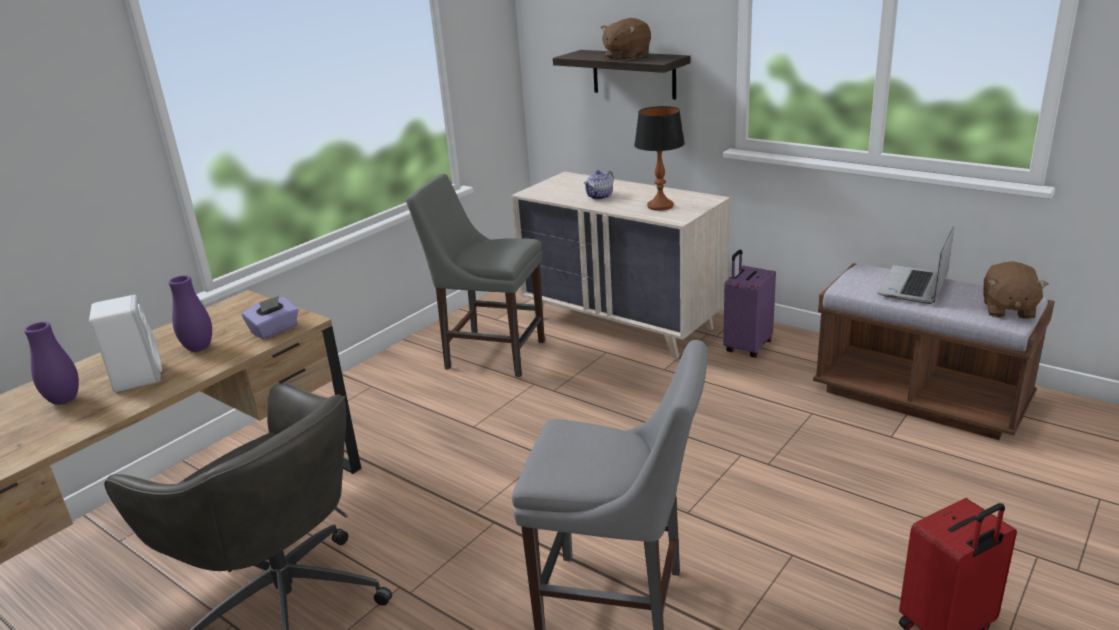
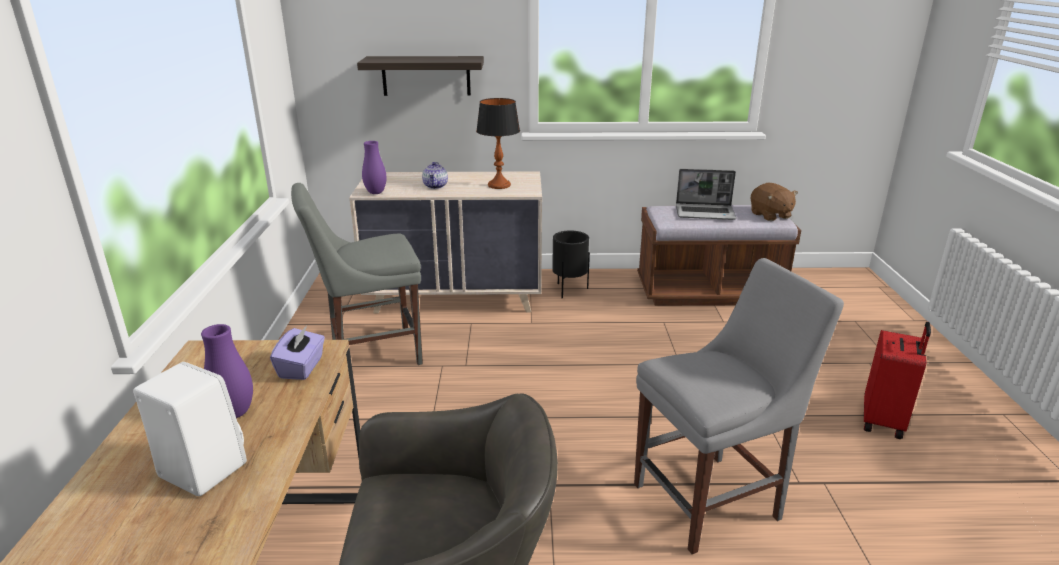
camera: 40 degrees left, 0 degrees up
(64, 400) = (132, 535): purple vase -> purple vase (376, 193)
(626, 57) = (431, 59): brown plush toy -> none
(746, 347) = (569, 290): purple suitcase -> black planter
(914, 287) = (705, 213): laptop -> laptop turned 75 degrees counterclockwise

